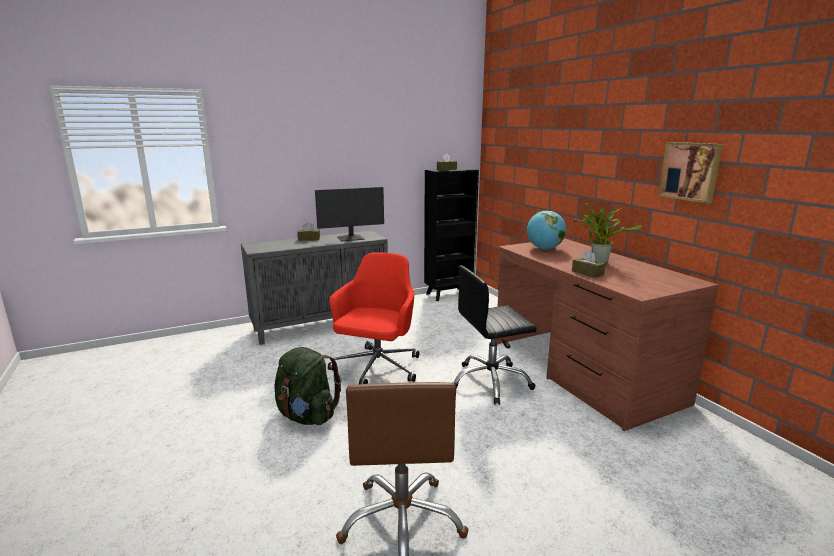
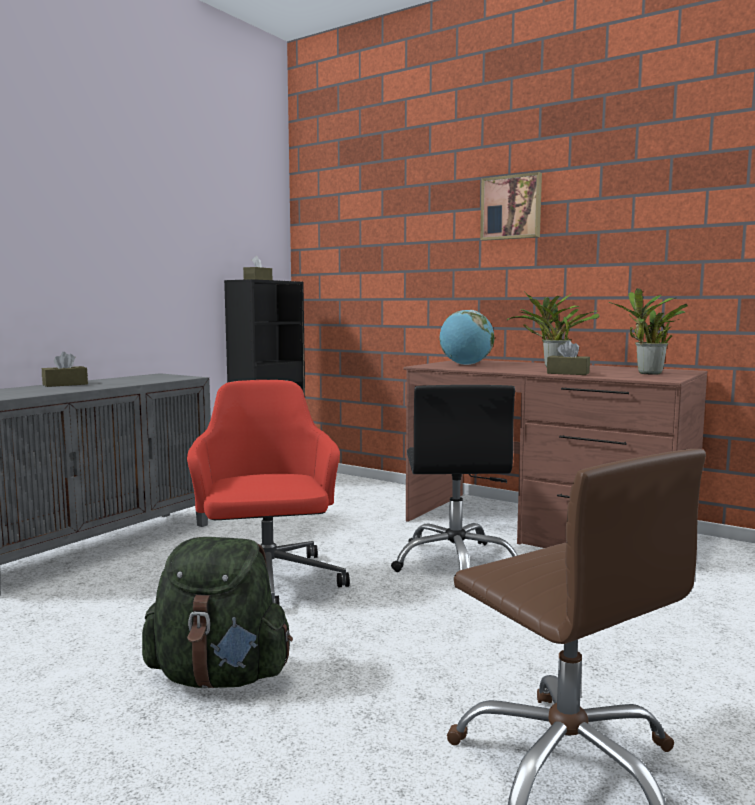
camera: 30 degrees left, 10 degrees down
(351, 238) = (145, 380): monitor -> none
(491, 382) = (455, 562): black office chair -> black office chair turned 45 degrees counterclockwise
(649, 283) = (647, 374): none -> potted plant
(690, 171) = (646, 242): picture -> picture (511, 207)

